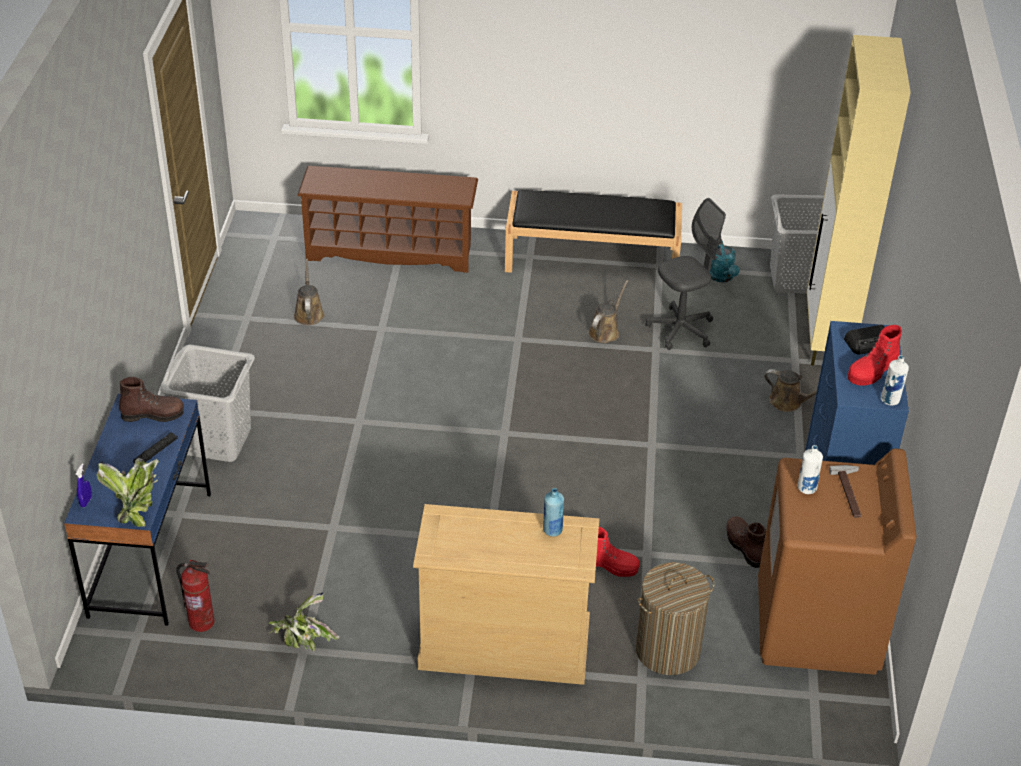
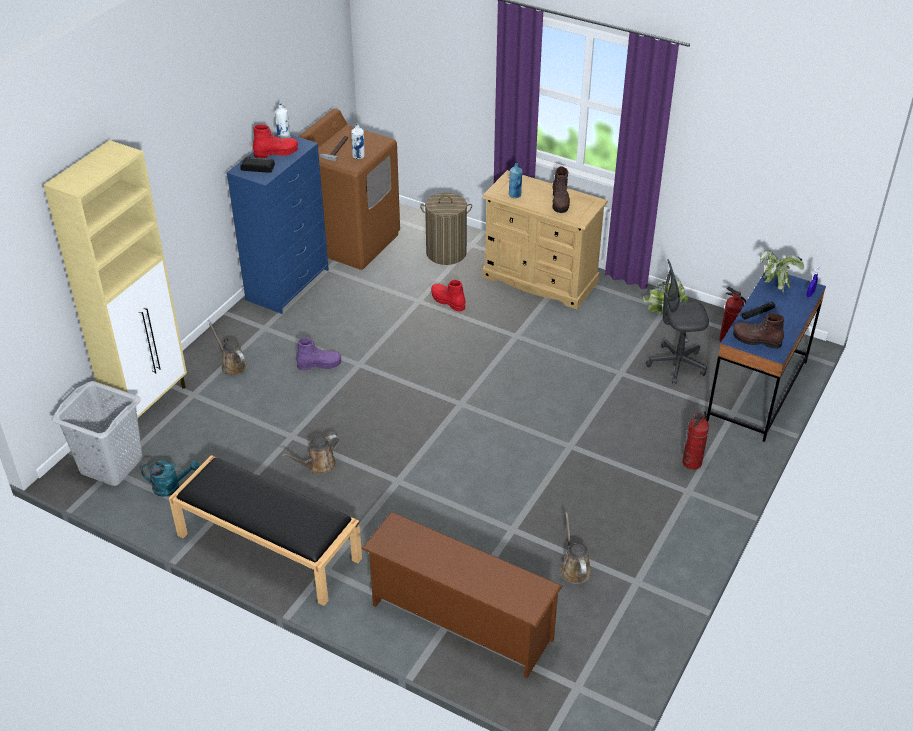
camera: 155 degrees left, 0 degrees up
(217, 440) = (692, 463): grey laundry basket -> fire extinguisher
(309, 313) = (574, 568): brown watering can -> brown watering can turned 150 degrees clockwise
(681, 330) = (255, 447): grey office chair -> grey office chair (676, 364)
(696, 431) = (319, 364): none -> purple boot
(722, 278) = (171, 487): turquoise watering can -> turquoise watering can turned 75 degrees clockwise
(744, 546) = (354, 288): brown boot -> brown boot (560, 202)

